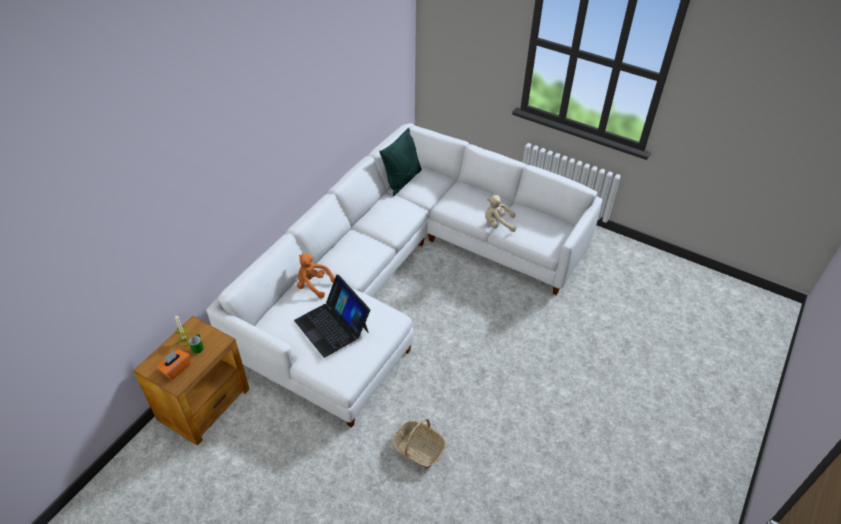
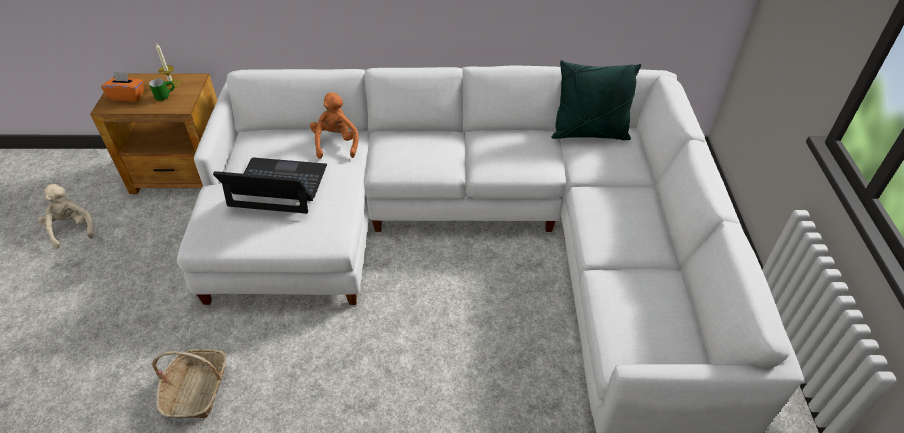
camera: 60 degrees right, 0 degrees up
(332, 326) = (278, 186): laptop -> laptop turned 75 degrees clockwise
(498, 224) = (608, 268): beige plush toy -> beige plush toy (71, 229)

